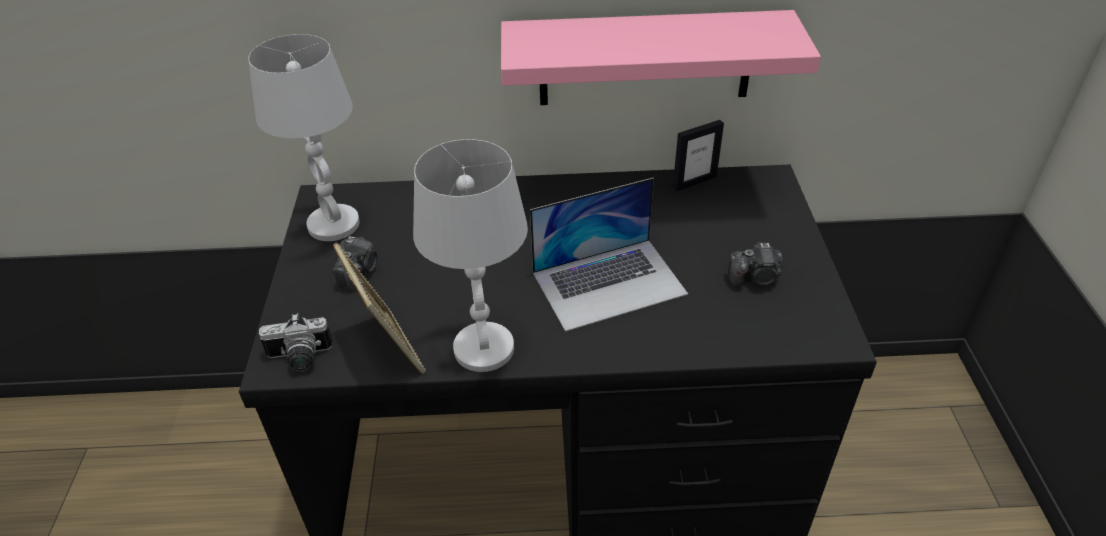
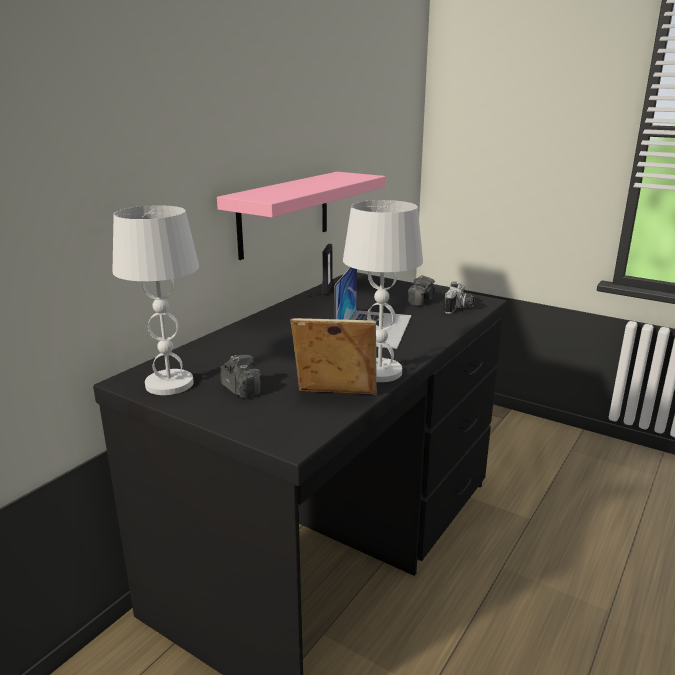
camera: 55 degrees left, 20 degrees down
(299, 358) = (298, 431): camera -> camera (460, 308)

